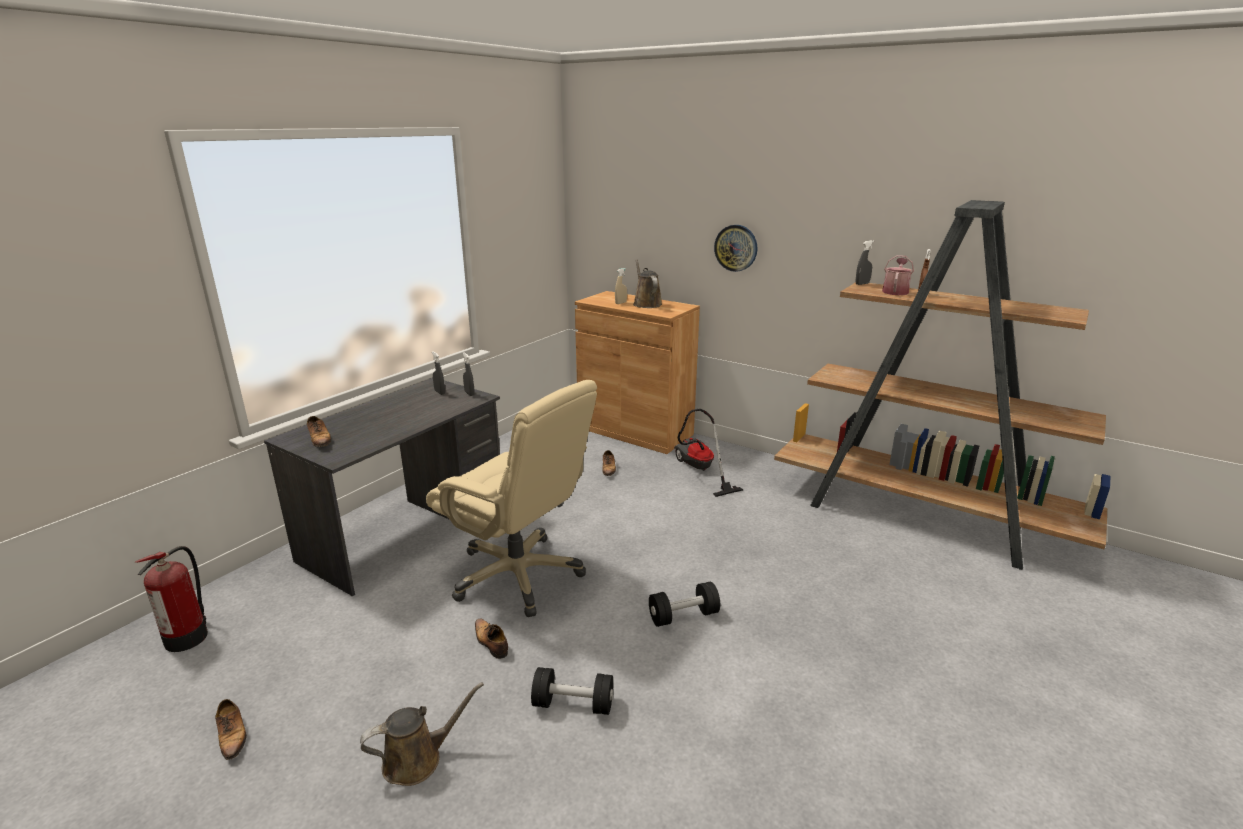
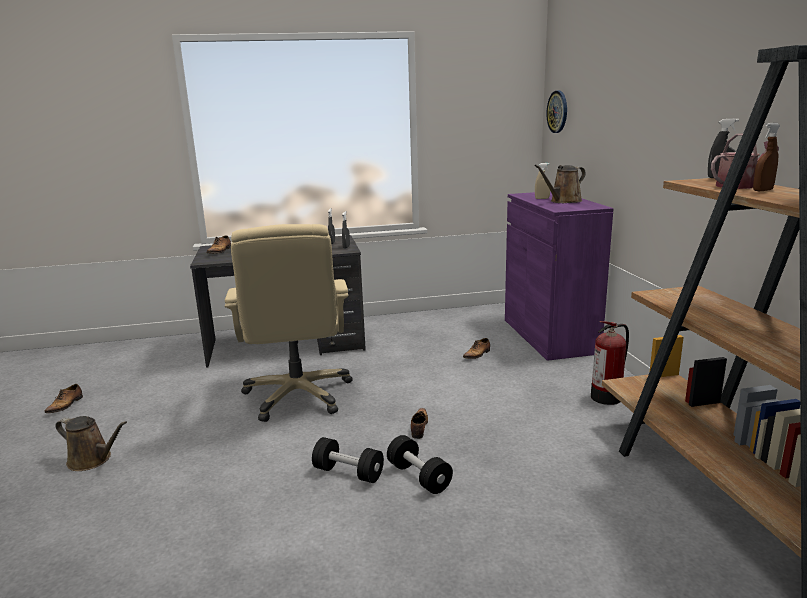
camera: 45 degrees right, 5 degrees down
(188, 636) = (125, 355): fire extinguisher -> fire extinguisher (607, 397)
(491, 642) = (219, 424): shoe -> shoe (419, 427)
(573, 704) = (194, 481): black dumbbell -> black dumbbell (419, 477)
(635, 431) = (549, 336): brown cabinet -> purple cabinet
(646, 304) = (563, 201): brown watering can -> brown watering can turned 150 degrees counterclockwise
(699, 470) = (554, 382): vacuum cleaner -> none
(736, 248) = (645, 141): wall clock -> wall clock (557, 111)

